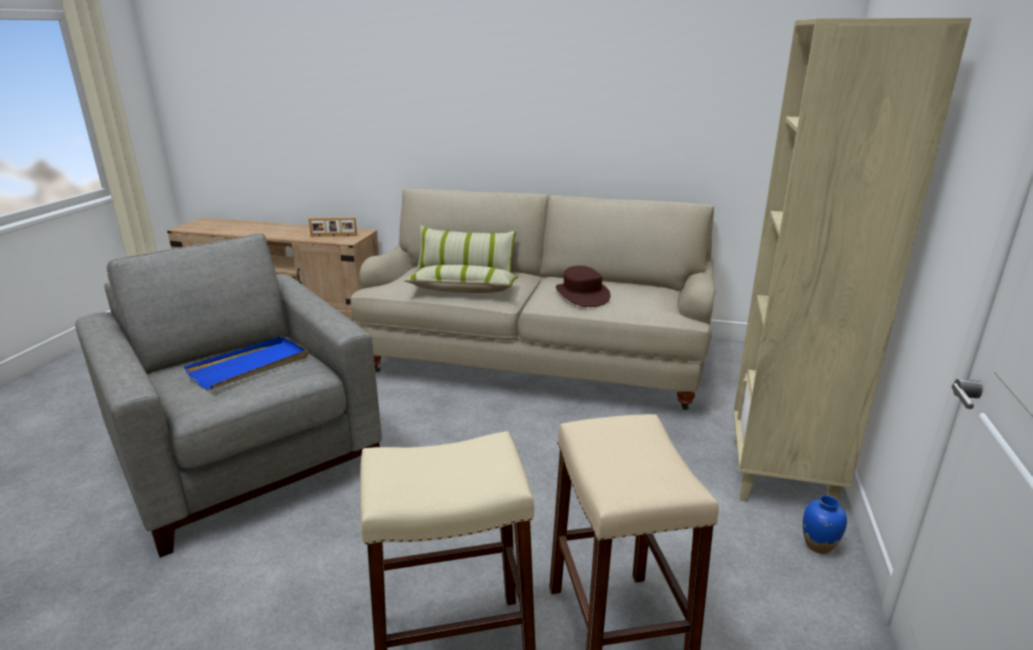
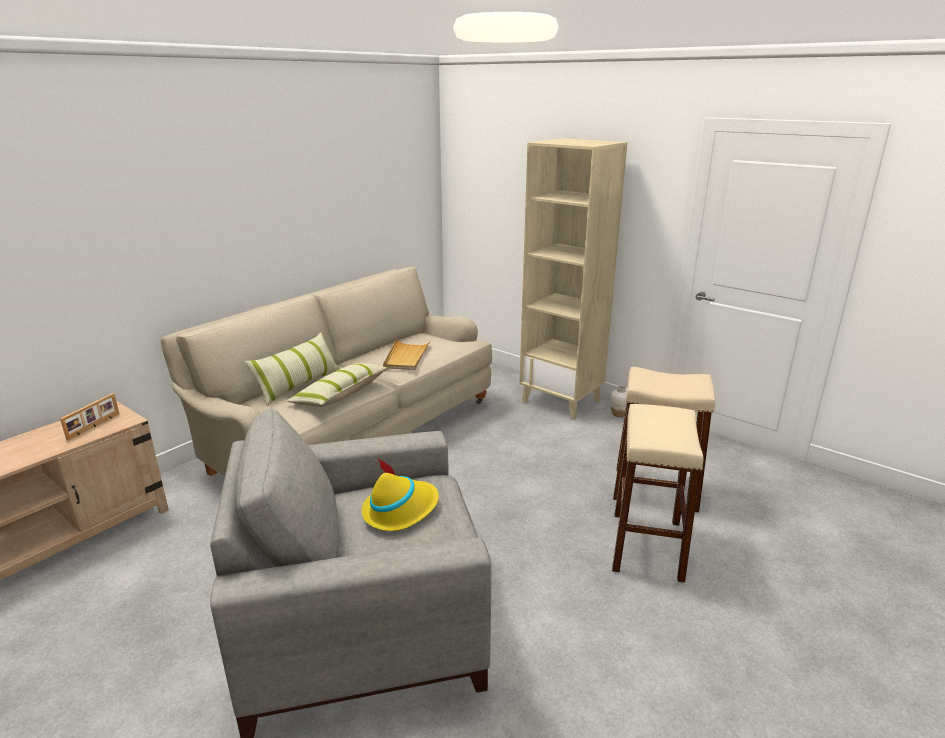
camera: 65 degrees left, 0 degrees up
(250, 366) = (400, 510): blue tray -> yellow hat
(582, 294) = (406, 357): brown hat -> beige tray
(818, 545) = (618, 414): blue vase -> white vase

